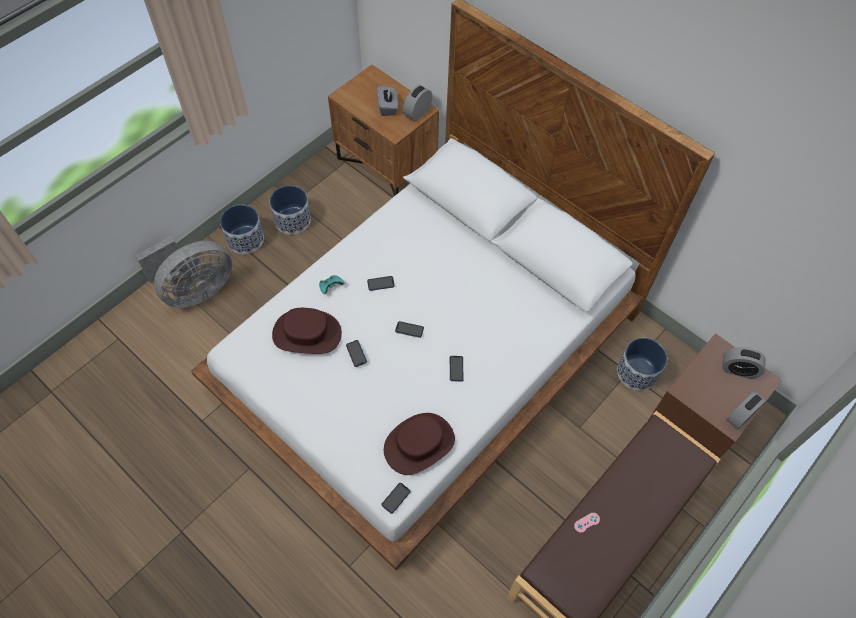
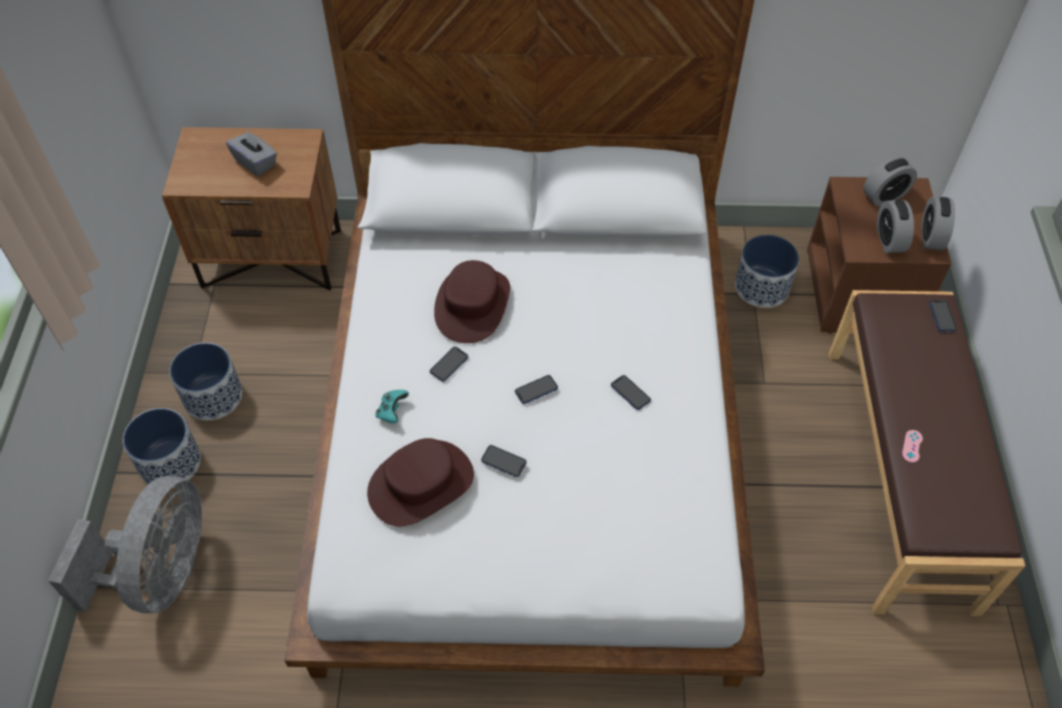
camera: 40 degrees left, 5 degrees down
(396, 498) = (713, 582): phone -> phone (942, 317)
(417, 112) = (300, 147): alarm clock -> alarm clock (889, 240)
(419, 444) = (676, 503): brown hat -> brown hat (472, 304)

